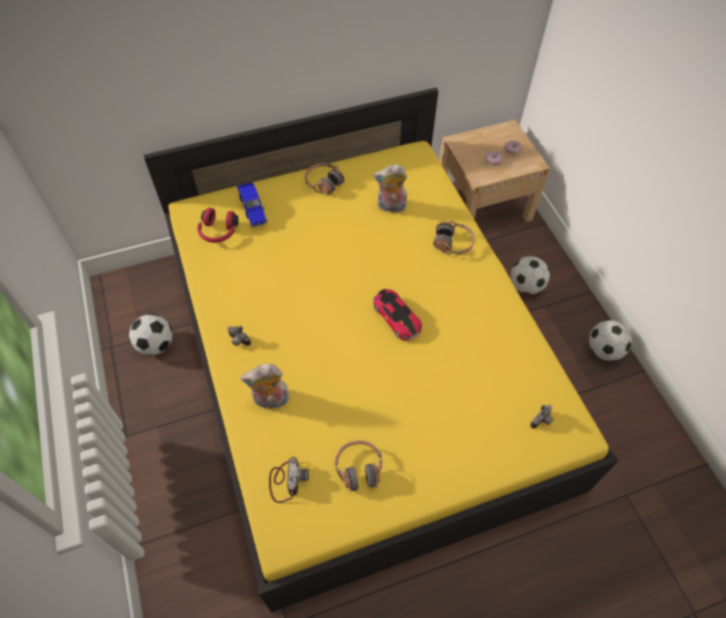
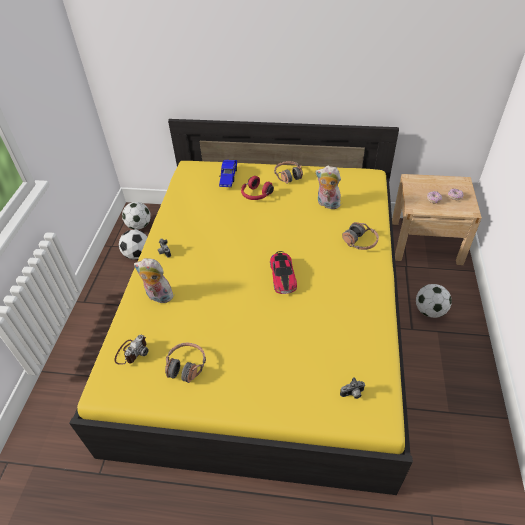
camera: 30 degrees right, 10 degrees down
(218, 232) = (197, 184): red headphones -> red headphones (256, 195)
(603, 350) = (475, 386): football -> football (139, 226)

